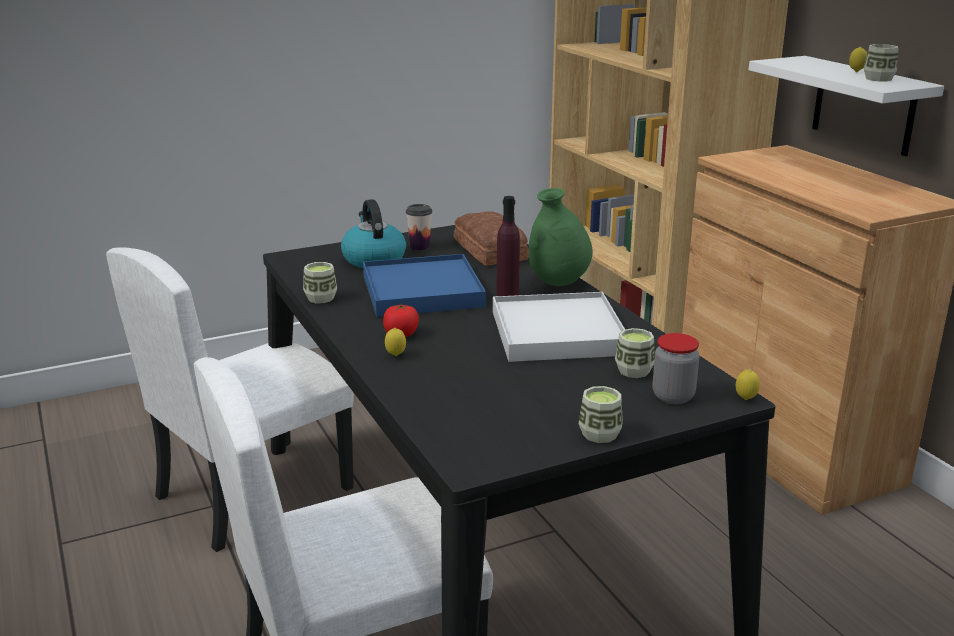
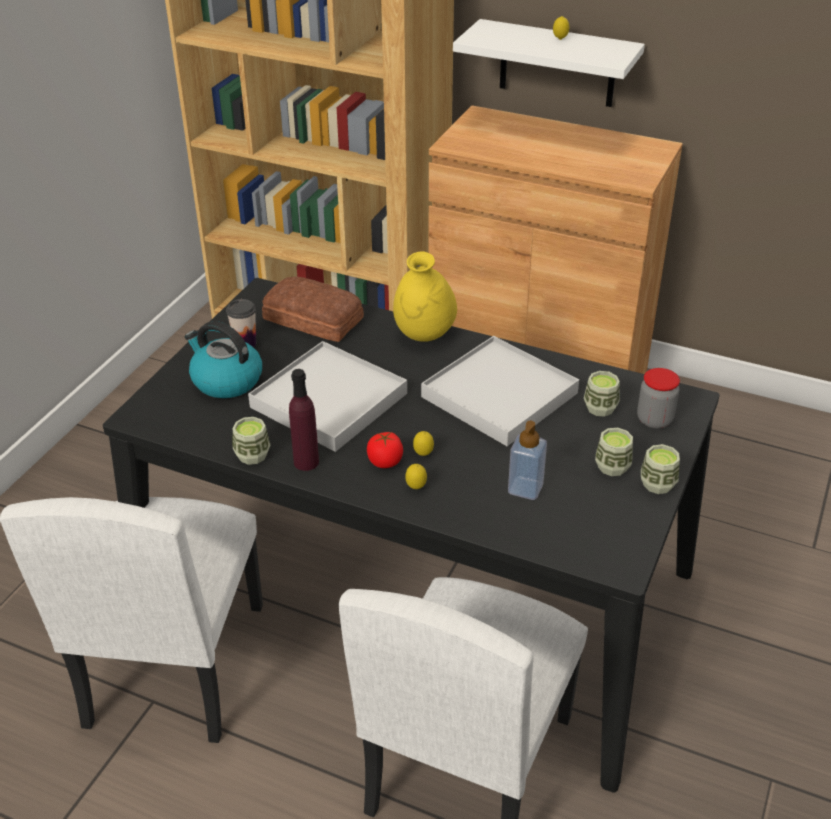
camera: 40 degrees left, 15 degrees up
(422, 291) = (328, 400): blue tray -> white tray
(477, 389) = (525, 488): none -> soap dispenser
(507, 294) = (403, 369): purple bottle -> purple bottle (306, 462)
(558, 283) = (424, 335): green vase -> yellow vase
(745, 399) = (698, 397): lemon -> lemon (423, 455)
(878, 79) = (591, 47): cup -> cup (612, 466)

